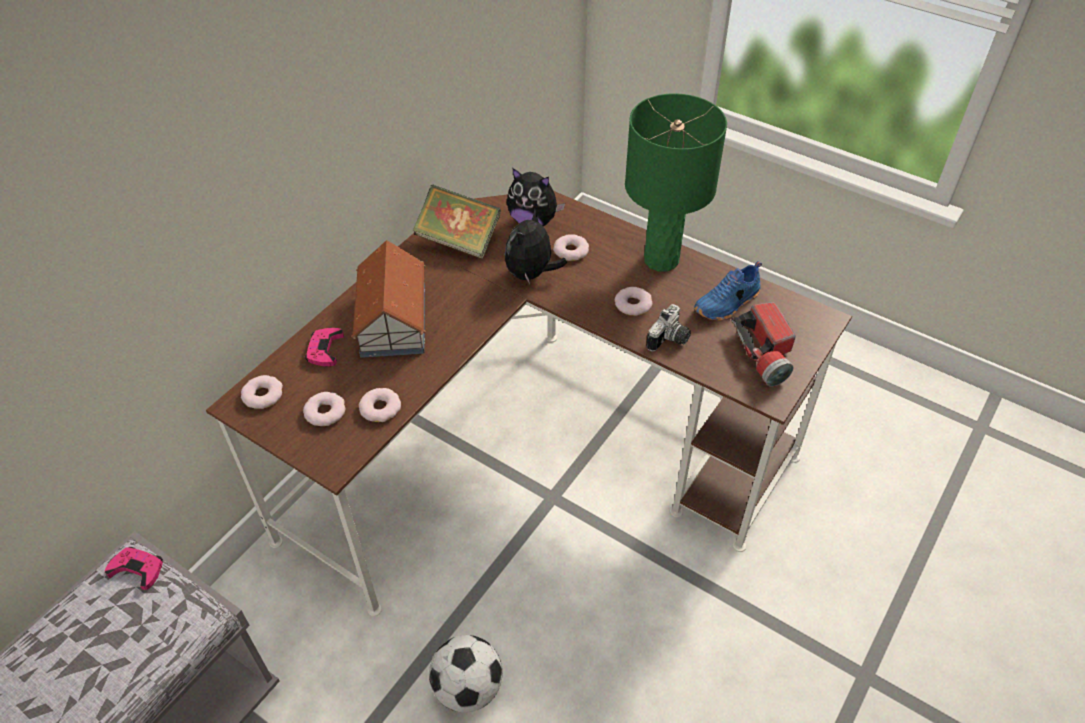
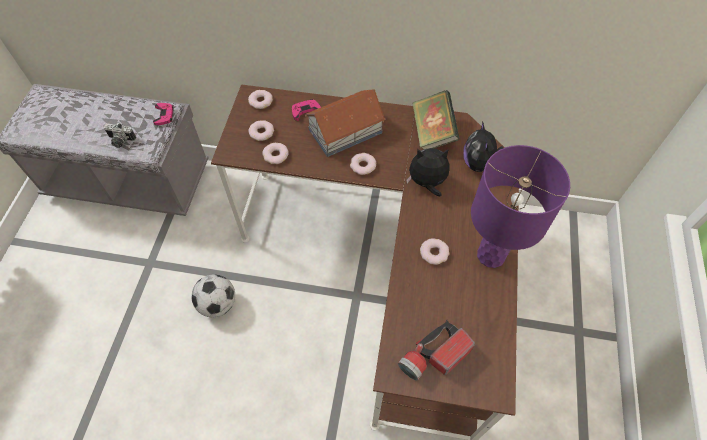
camera: 65 degrees right, 10 degrees up
(571, 251) = (463, 197): donut -> donut (363, 166)
(662, 260) = (491, 256): green table lamp -> purple table lamp
(670, 340) = (412, 288): camera -> camera (120, 141)
(728, 304) = (471, 315): blue shoe -> none

